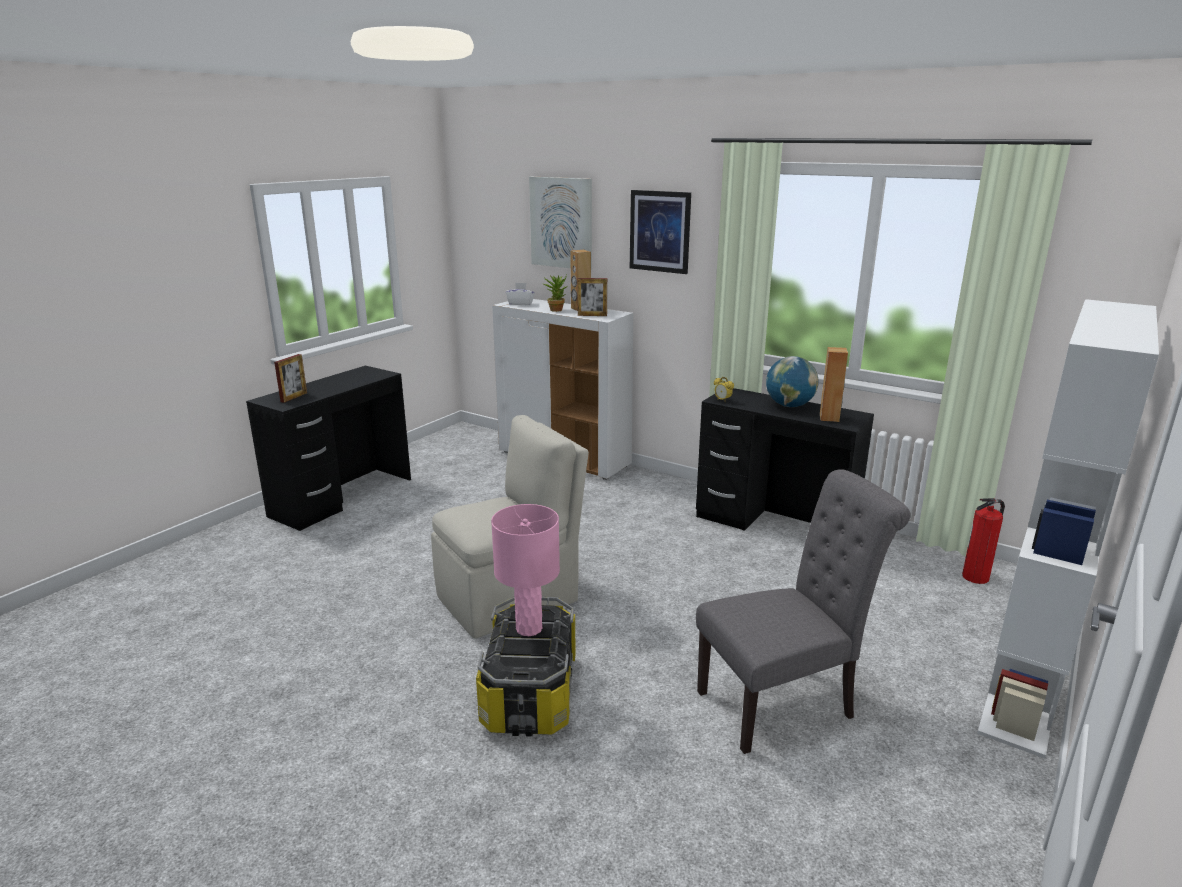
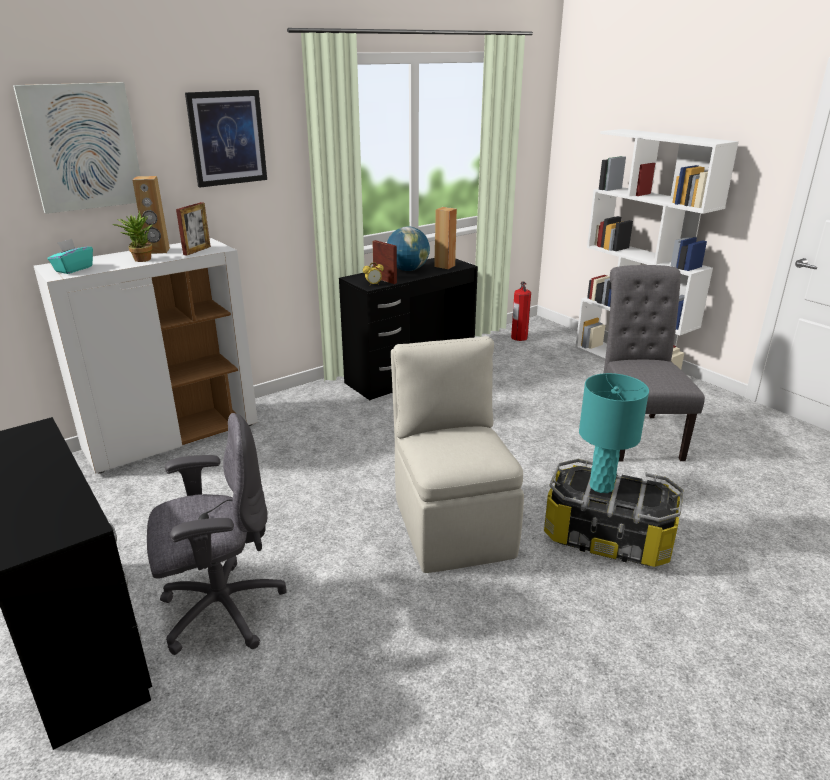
camera: 70 degrees left, 5 degrees up
(294, 397) = (45, 517): picture frame -> picture frame (385, 280)
(377, 529) = (220, 610): none -> grey office chair
(520, 304) = (73, 269): white tissue box -> turquoise tissue box
(529, 628) = (601, 486): pink table lamp -> turquoise table lamp

